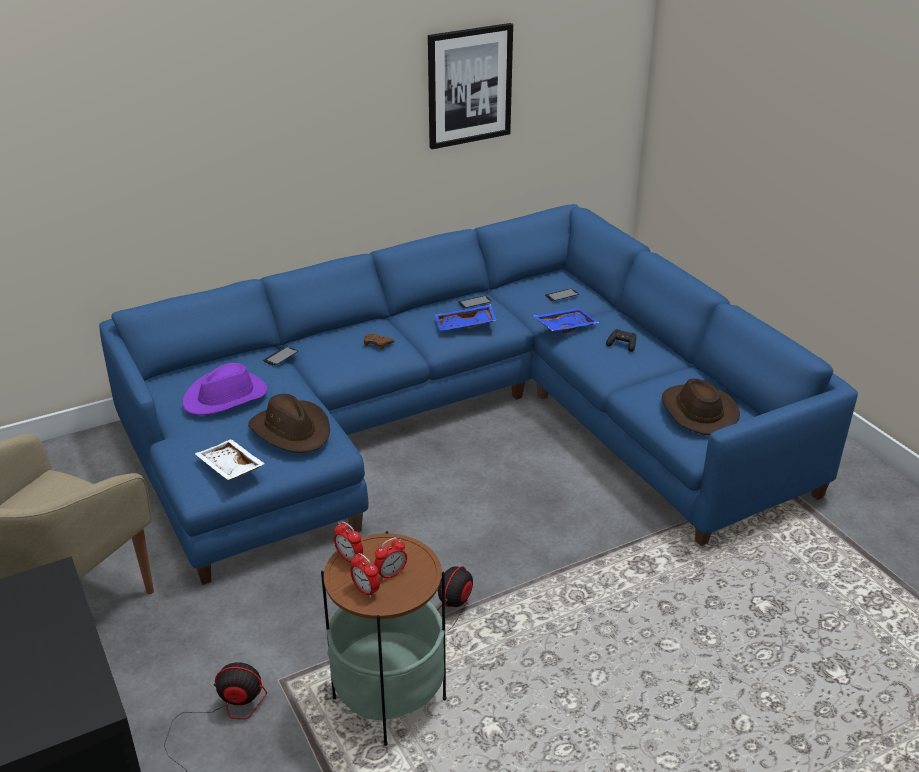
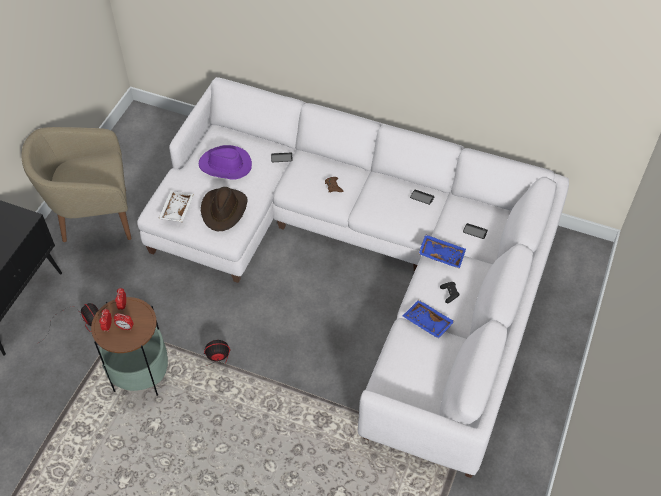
camera: 50 degrees right, 20 degrees up
(462, 421) = (367, 261): blue sofa -> white sofa
(465, 326) = (392, 210): blue tray -> blue tray (427, 323)
(469, 86) = (490, 58): picture -> none
(697, 412) = (413, 370): brown hat -> none

